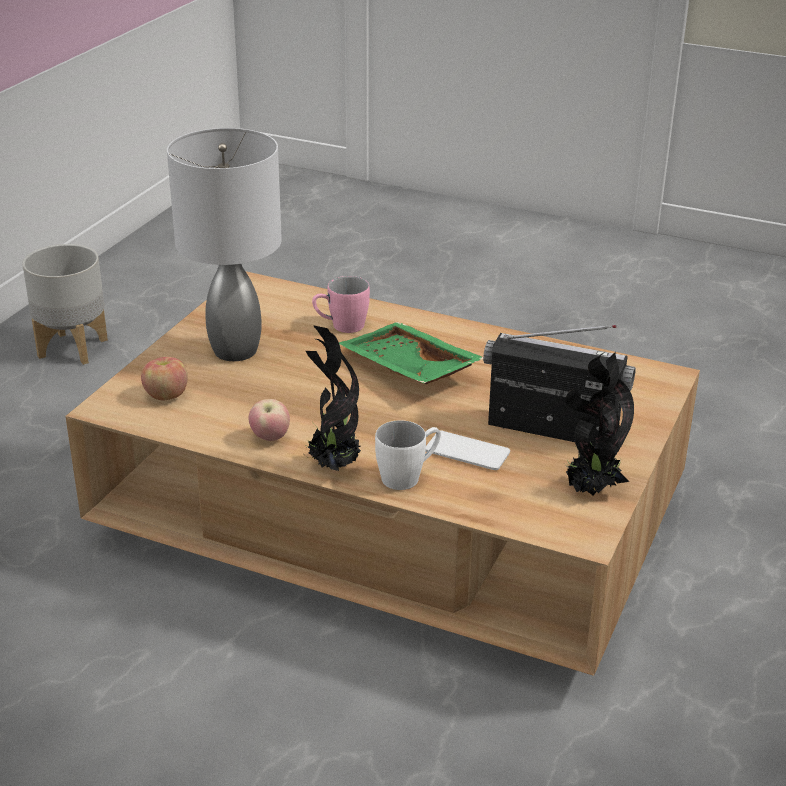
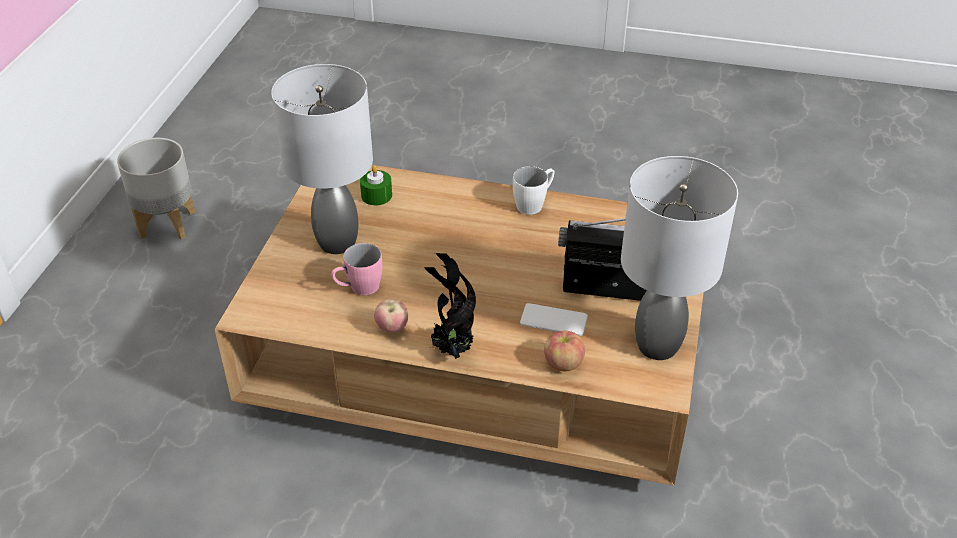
camera: 10 degrees left, 10 degrees up
(166, 395) = (293, 297): apple -> apple (563, 363)
(296, 312) = (376, 195): none -> green candle
(341, 327) = (418, 207): pink mug -> pink mug (358, 289)
(407, 369) = (484, 244): green tray -> none
(408, 476) = (514, 351): white mug -> white mug (534, 203)
(590, 490) = (658, 344): potted plant -> grey table lamp

